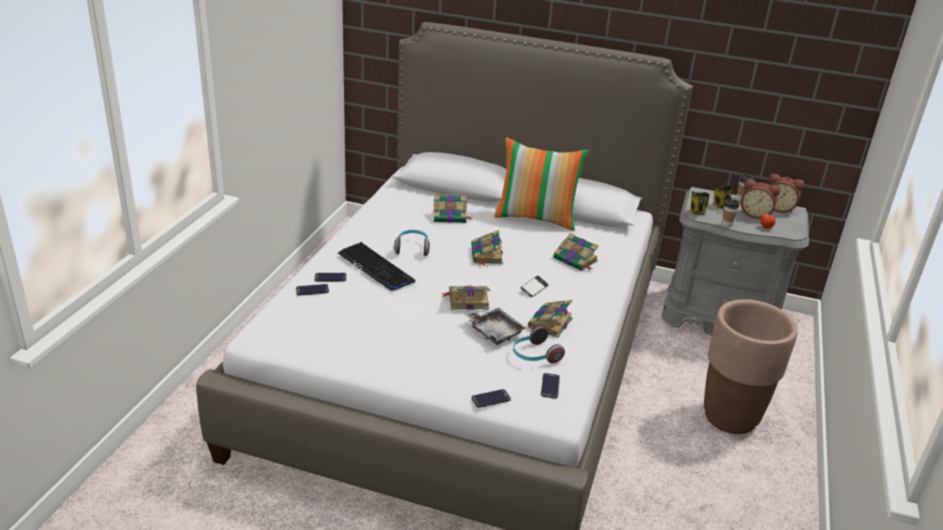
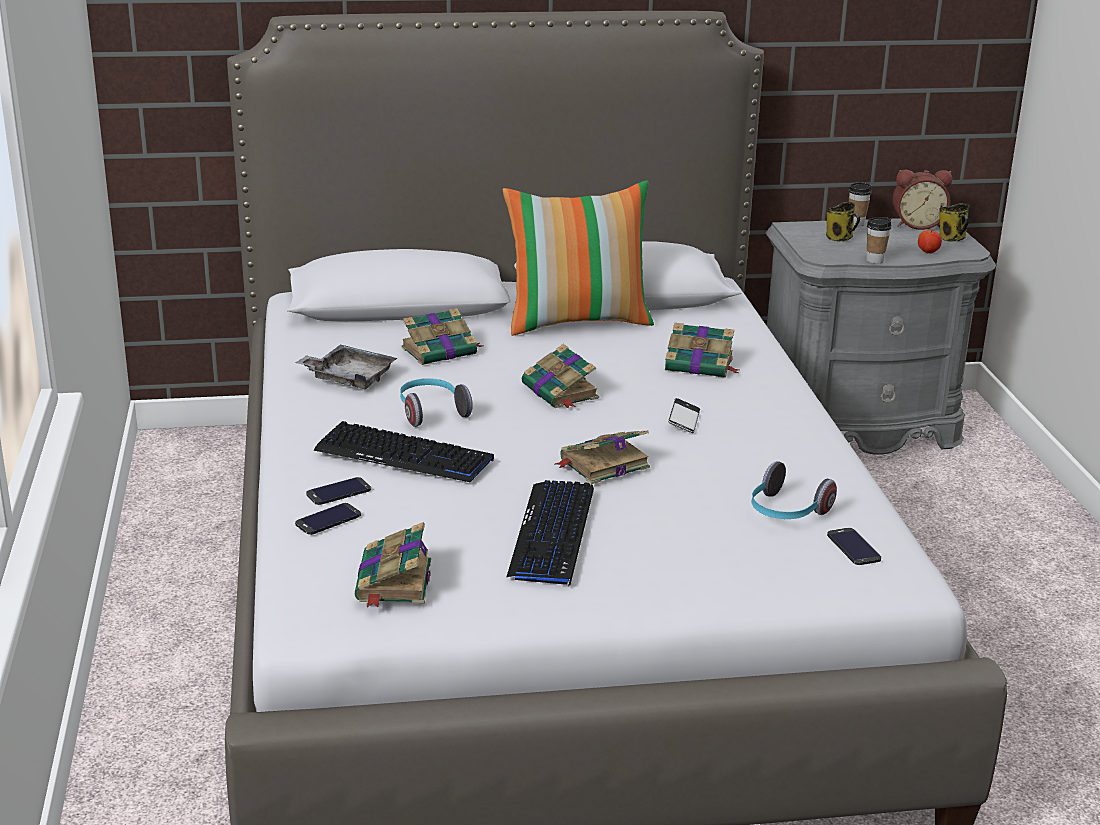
camera: 25 degrees left, 5 degrees down
(405, 329) = (552, 534): none -> keyboard
(491, 399) = (791, 592): phone -> none
(494, 332) = (691, 497): grey tray -> grey tray (349, 377)
(549, 324) = (759, 462): book -> book (393, 582)
(697, 212) = (819, 254): mug -> mug (953, 239)
(730, 417) = (994, 557): brown planter -> none
(755, 214) = (896, 239): alarm clock -> none

